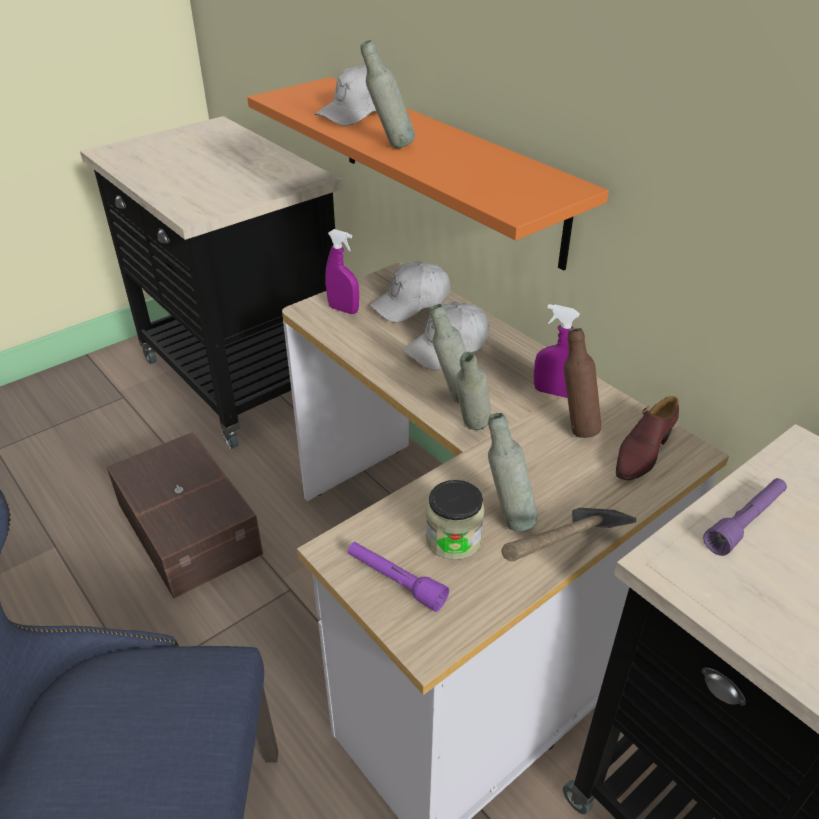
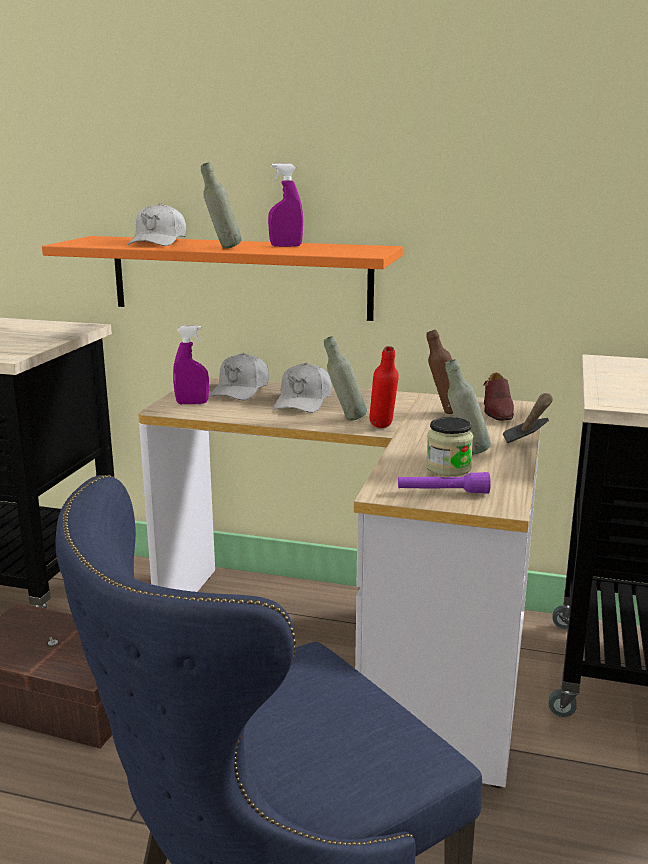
camera: 35 degrees left, 20 degrees down
(471, 431) = (383, 429): grey bottle -> red bottle
(553, 392) = (406, 403): purple spray bottle -> purple spray bottle (286, 246)
(745, 522) = (618, 383): purple flashlight -> none

